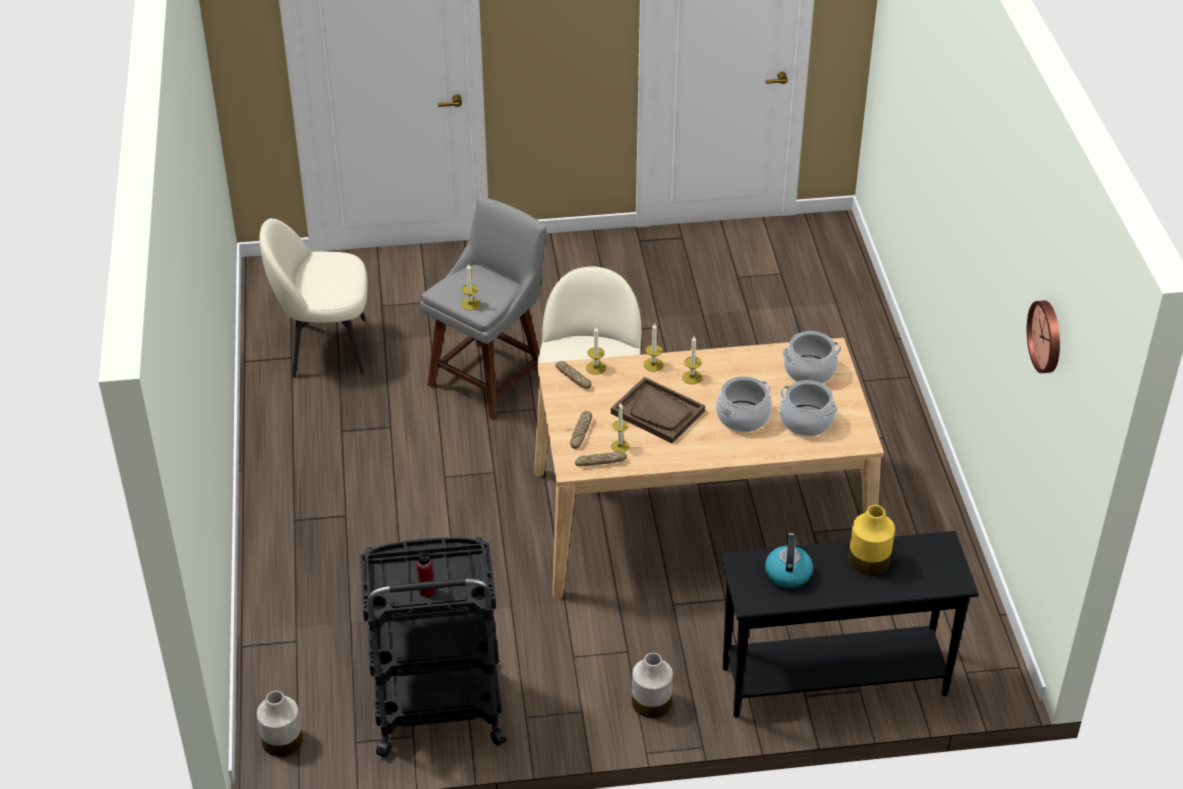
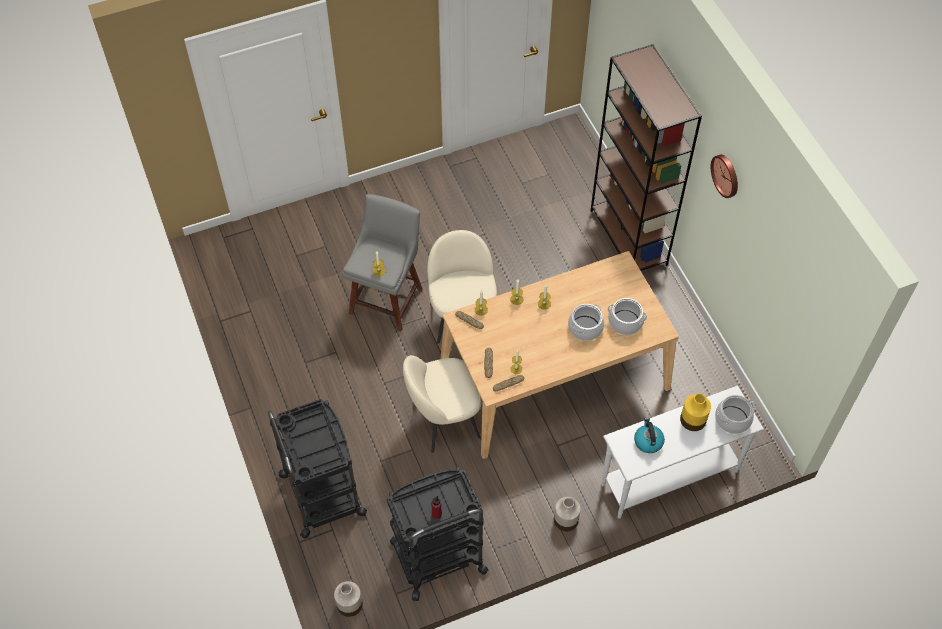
camera: 15 degrees left, 15 degrees up
(301, 595) = (323, 494): none -> black cart
(325, 347) = (270, 298): beige chair -> beige chair (443, 419)
(658, 412) = (531, 336): brown tray -> none
(809, 371) = (615, 282): cooking pot -> cooking pot (732, 420)
(833, 683) = (669, 479): black console table -> white console table
(875, 369) = (629, 238): none -> brown bookcase
(1047, 336) = (787, 269): wall clock -> wall clock (726, 175)

